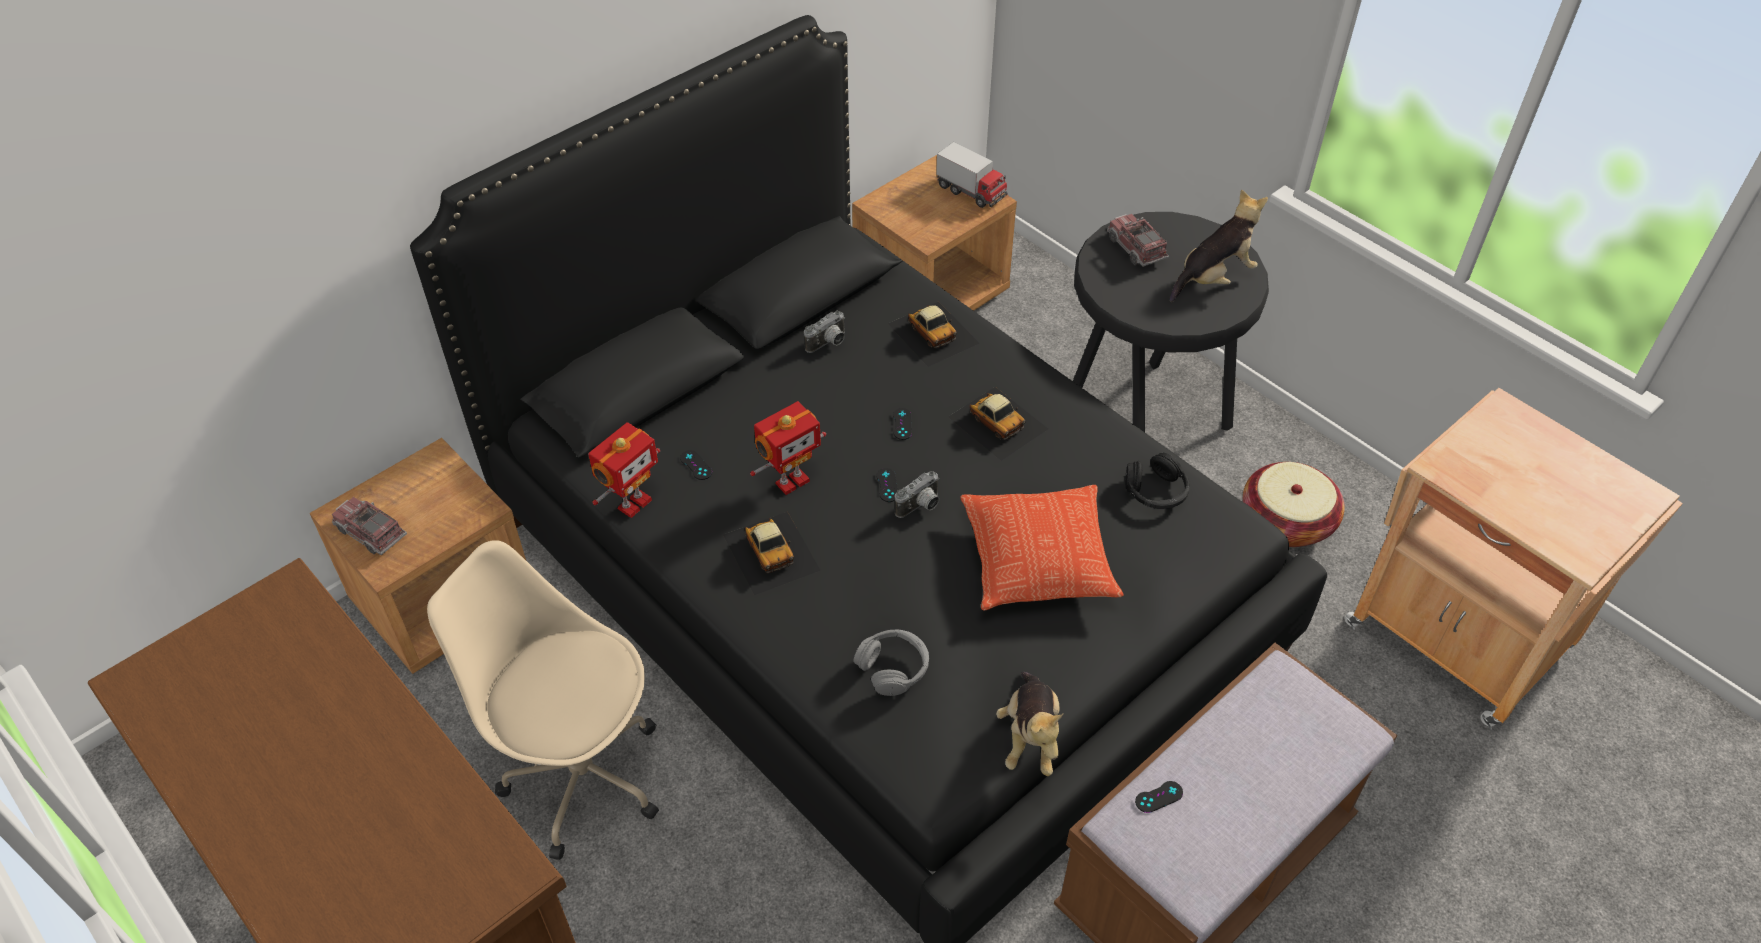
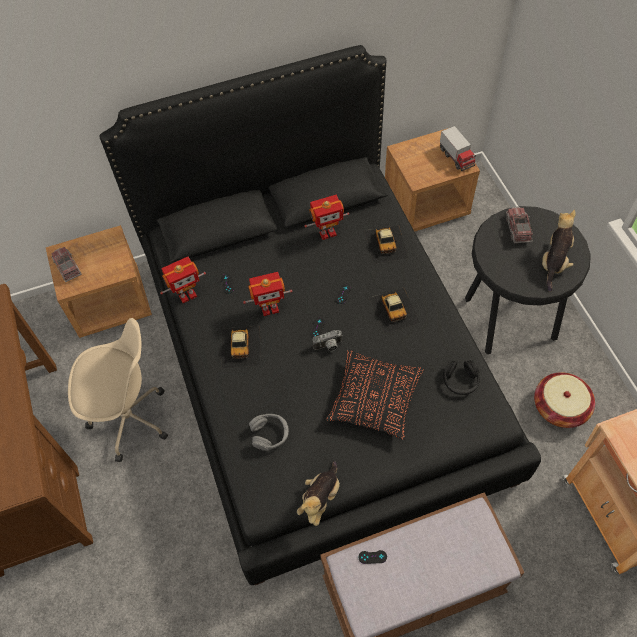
camera: 25 degrees right, 10 degrees up
(580, 778) = (132, 419): beige office chair -> beige office chair turned 120 degrees clockwise
(828, 344) = (327, 233): camera -> toy robot
(1038, 561) = (374, 400): orange pillow -> black pillow
(1214, 278) = (554, 262): plush toy -> plush toy turned 60 degrees counterclockwise

